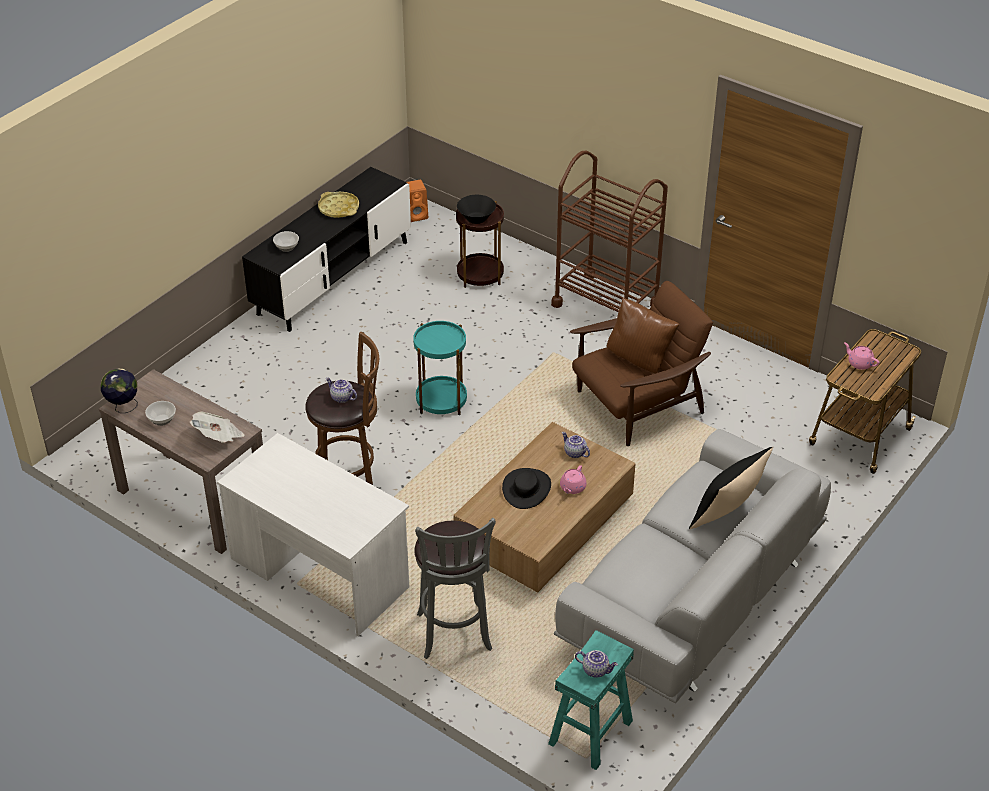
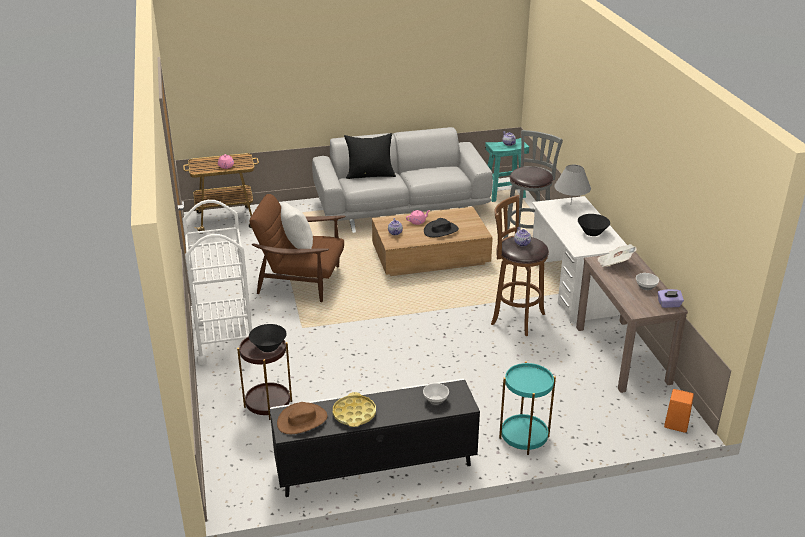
camera: 140 degrees left, 10 degrees down
(123, 407) = (669, 304): globe -> purple tissue box
(284, 485) = (592, 233): none -> black bowl
(353, 527) = (570, 205): none -> grey table lamp
(372, 187) = (302, 420): none -> brown hat
(416, 215) = (236, 489): orange speaker -> orange speaker (675, 424)
(441, 401) = (407, 335): turquoise side table -> turquoise side table (524, 437)
(606, 305) = (224, 339): brown cart -> white cart
(640, 359) = (297, 247): brown pillow -> white pillow

